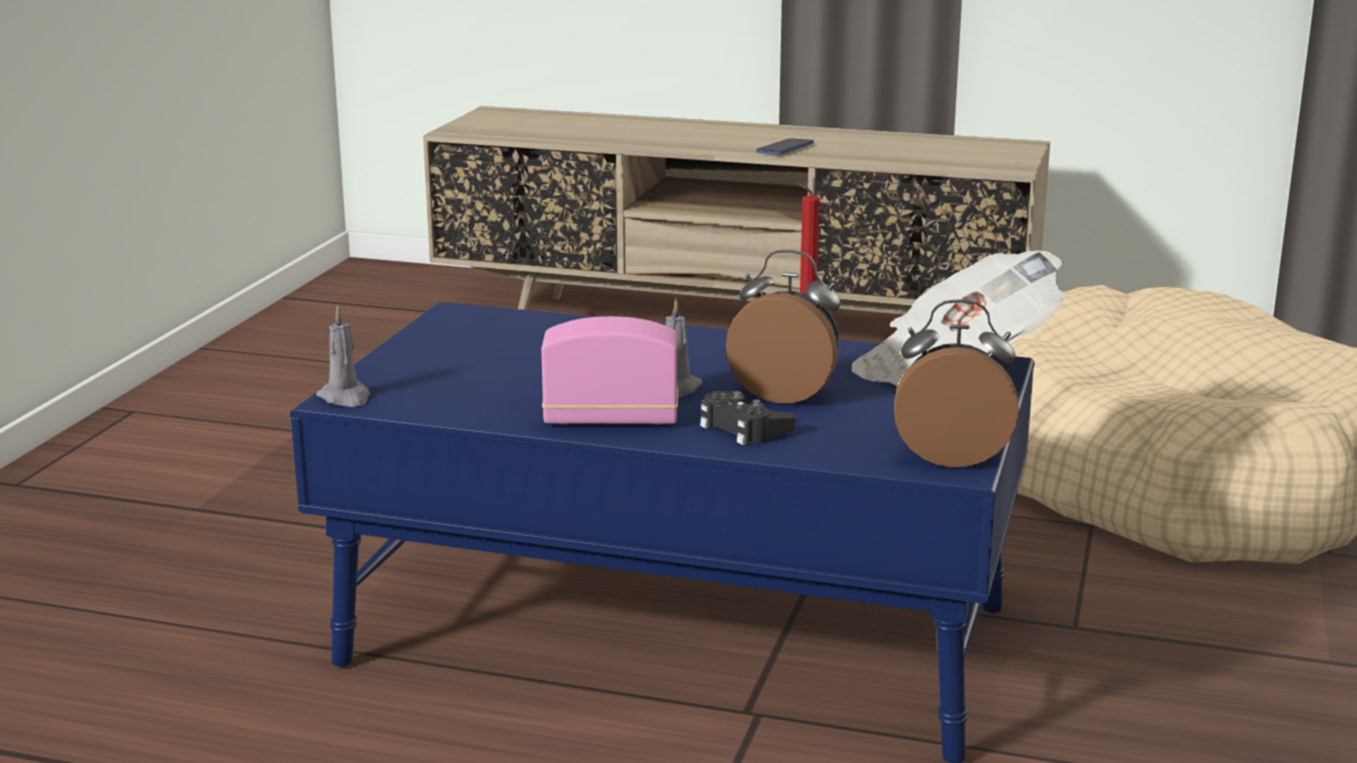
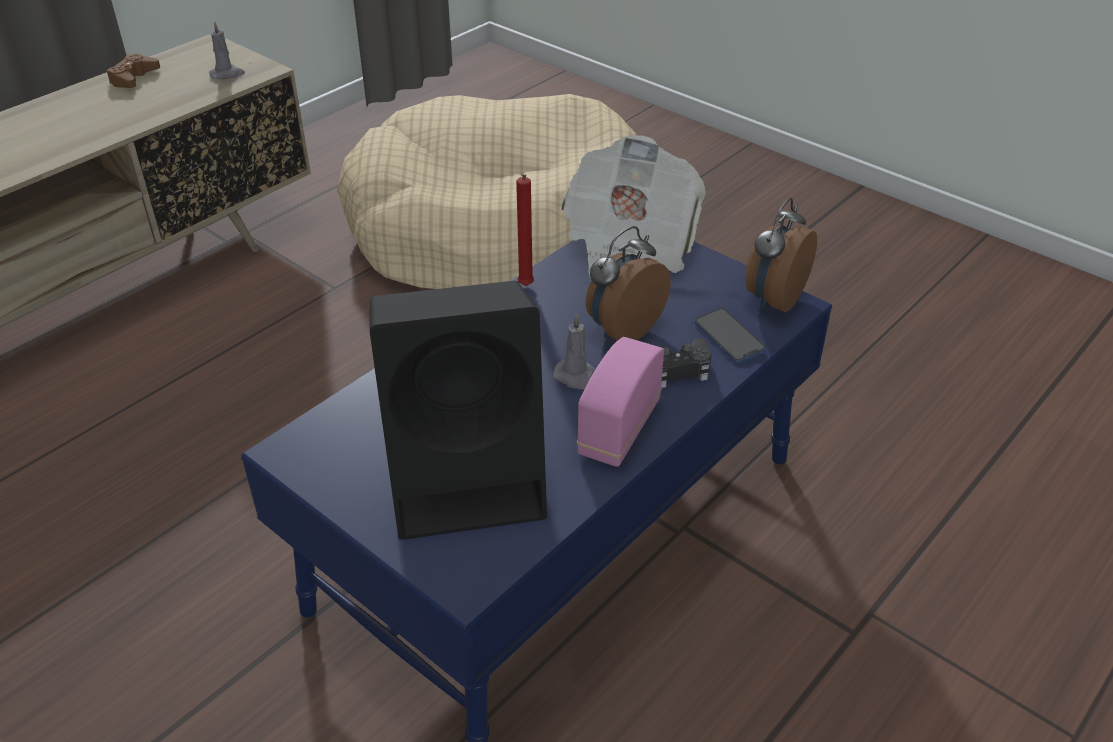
camera: 65 degrees left, 20 degrees up
(345, 398) = (465, 580): grey candle -> grey candle (227, 74)
(480, 375) = (469, 476): none -> black speaker
(785, 149) = (75, 136): phone -> phone (729, 337)
(912, 140) = (134, 78): none -> brown game controller

